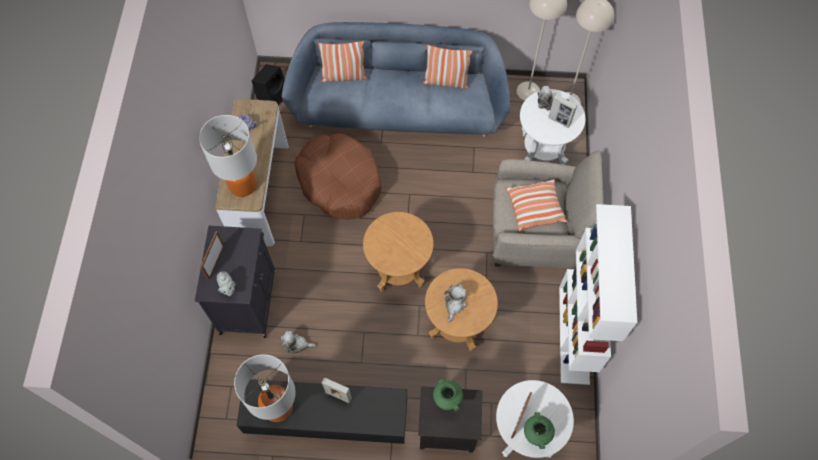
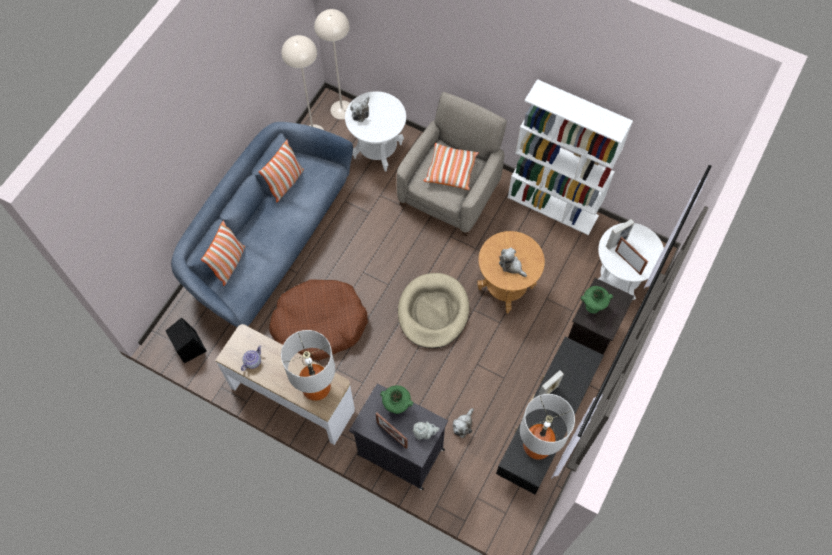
camera: 65 degrees left, 0 degrees up
(398, 270) = (433, 312): brown side table -> beige dog bed
(535, 435) = (645, 257): green vase -> green vase (396, 406)
(559, 121) = (383, 113): picture frame -> picture frame (616, 242)

